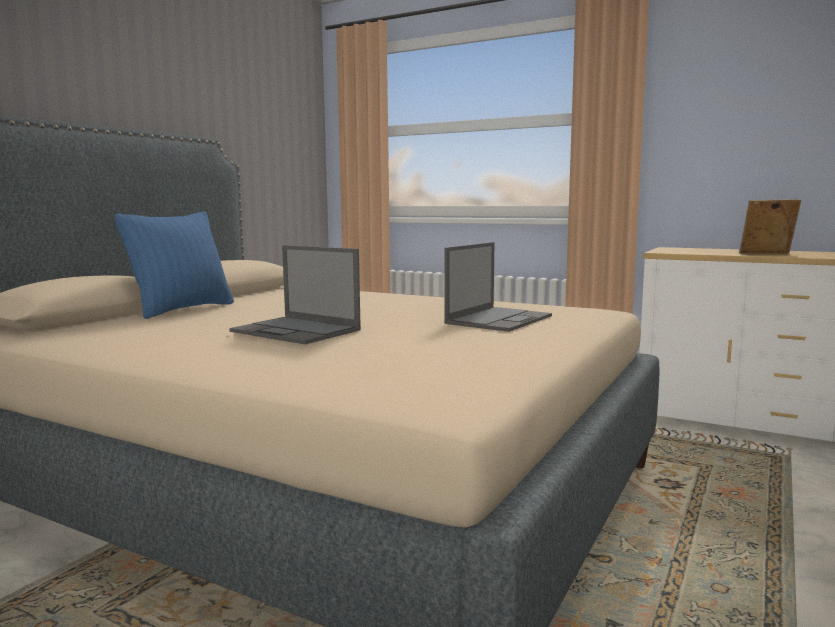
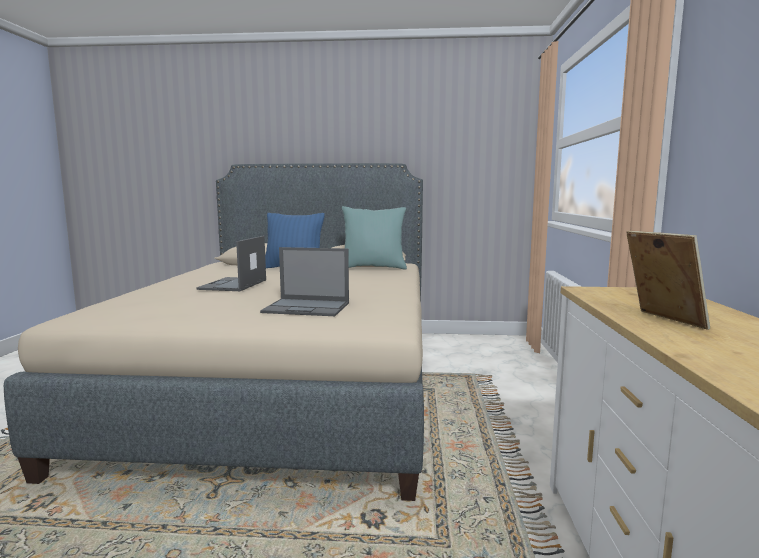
camera: 65 degrees right, 0 degrees up
(272, 291) = (373, 268): none -> turquoise pillow

